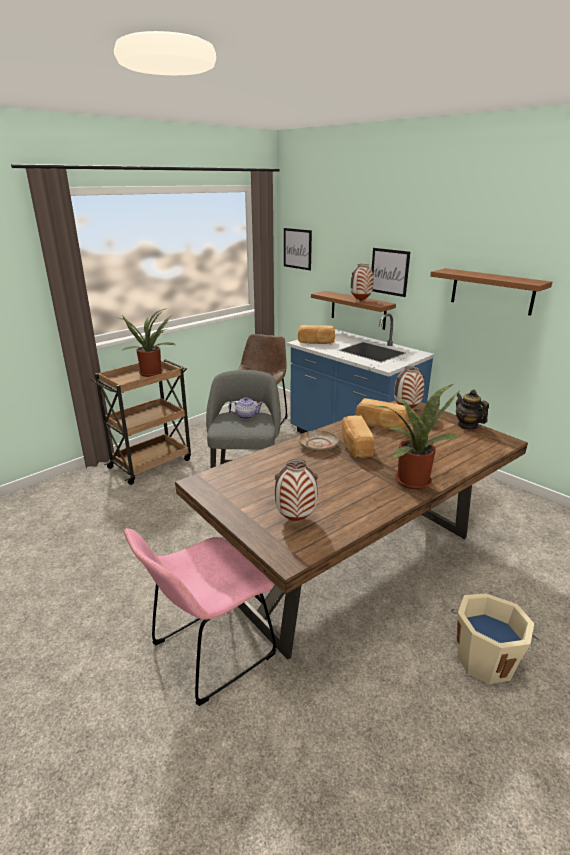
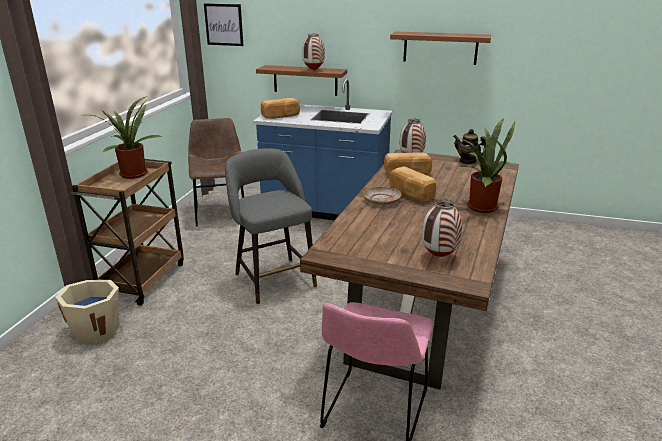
camera: 30 degrees left, 0 degrees up
(246, 416) = (270, 195): teapot -> none
(389, 272) = (337, 39): picture -> none
(485, 659) = (561, 332): beige bucket -> beige bucket (97, 329)

